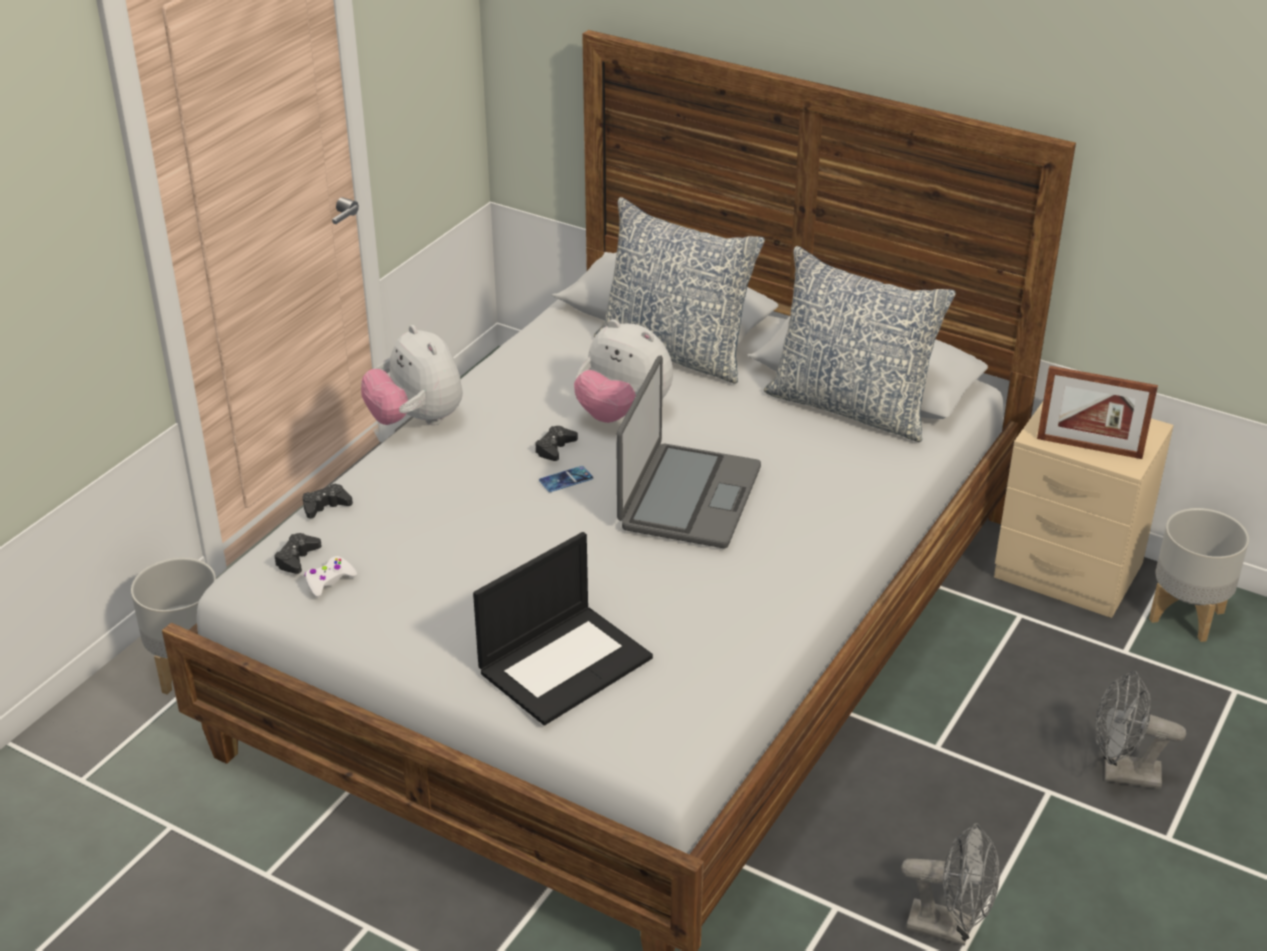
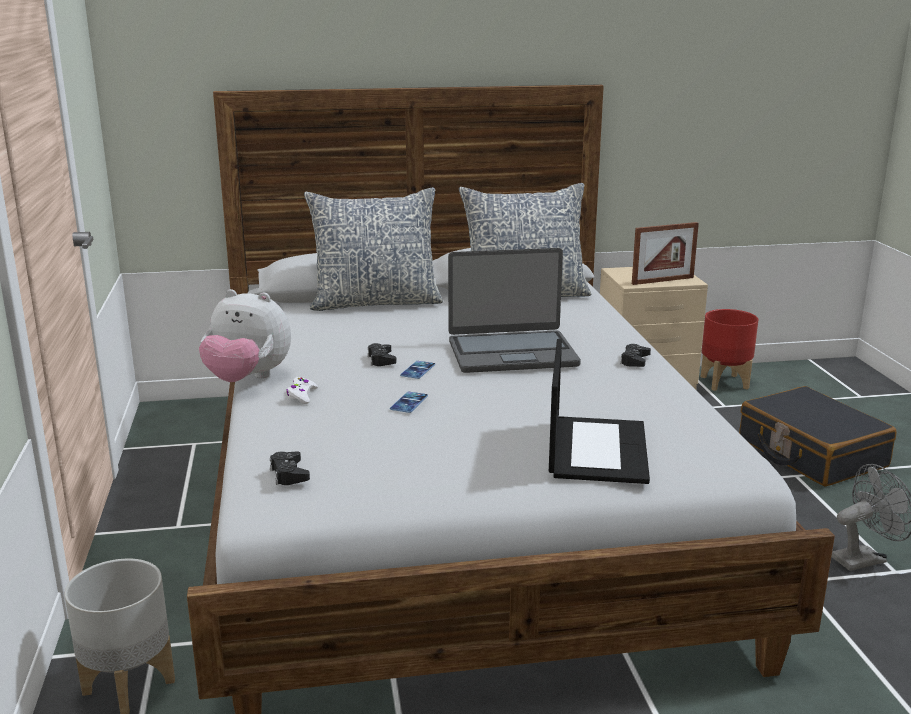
camera: 40 degrees left, 15 degrees down
(326, 506) = (256, 441): black game controller -> black game controller (635, 361)
(329, 581) = (341, 476): white game controller -> white game controller (302, 395)
(492, 521) = (409, 402): none -> phone
(622, 413) = (394, 334): plush toy -> none
(688, 497) = (512, 353): laptop -> laptop turned 105 degrees clockwise
(1121, 773) = (810, 453): grey fan -> black suitcase
(1187, 616) = (725, 382): grey planter -> red planter

